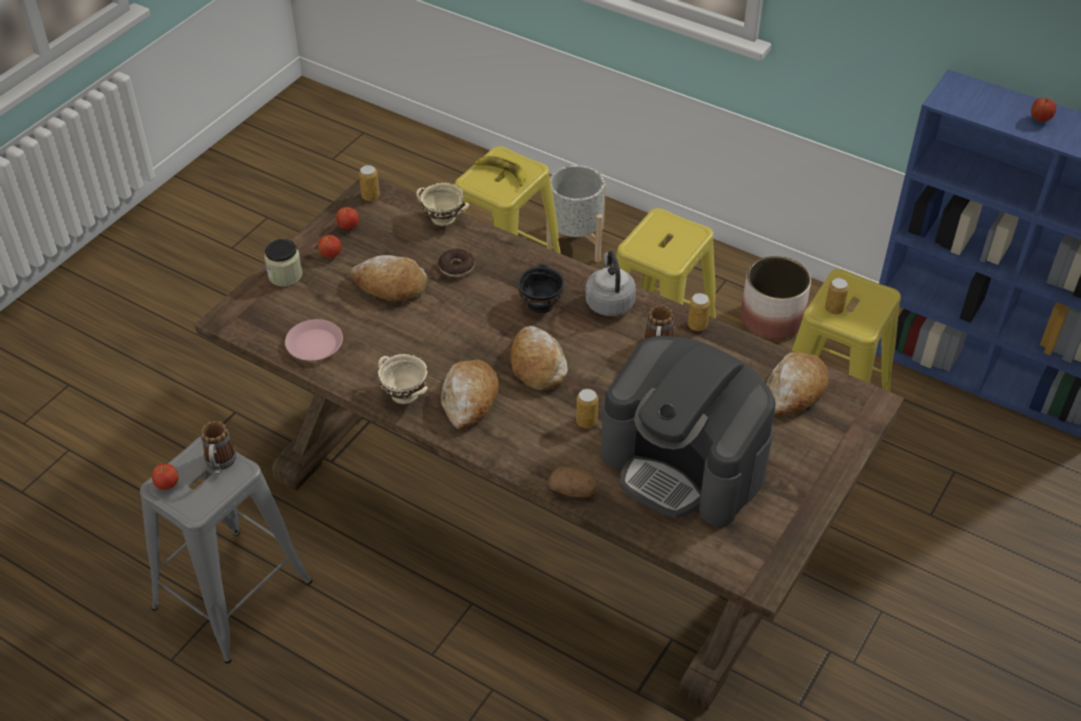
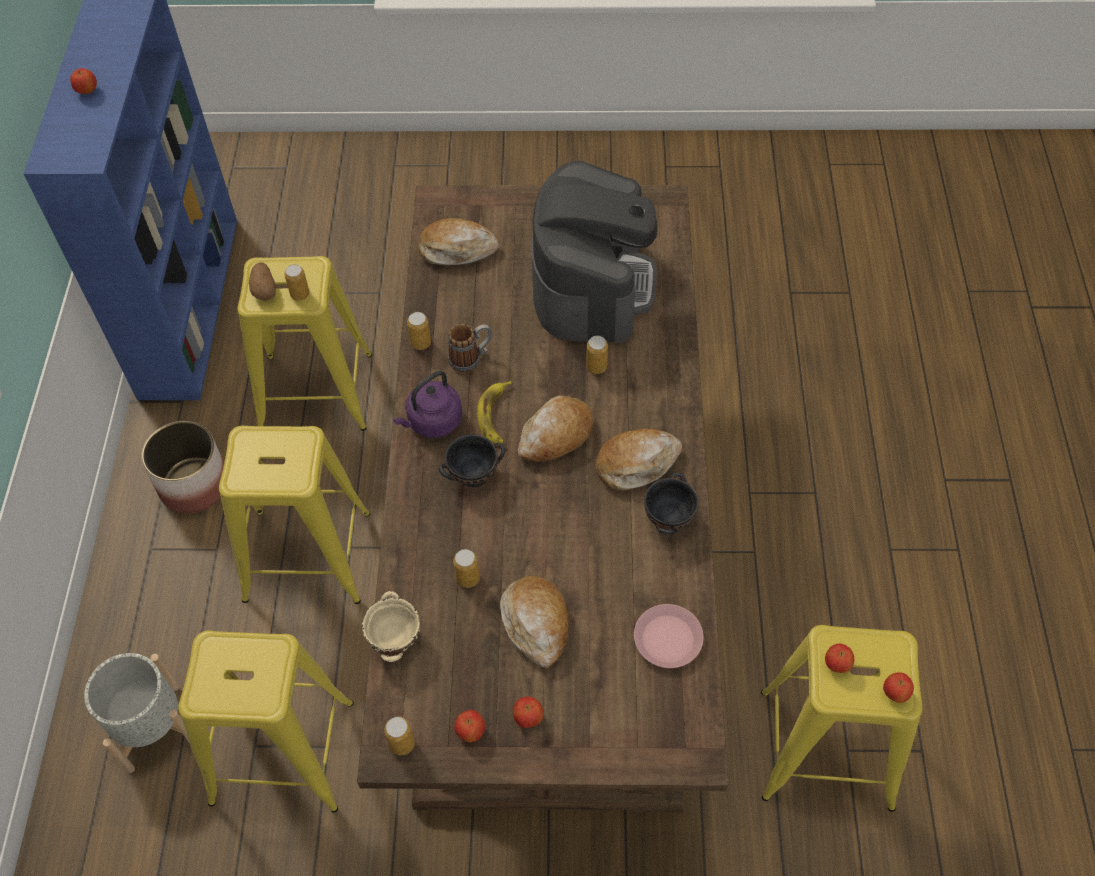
camera: 120 degrees left, 10 degrees up
(220, 464) = (837, 664): mug -> apple
(232, 594) = (826, 749): grey stool -> yellow stool
(285, 275) = (592, 743): jar -> none
(405, 394) = (670, 518): beige bowl -> black bowl
(456, 267) = (468, 578): donut -> can
(502, 172) = (234, 676): banana -> banana (496, 416)
(573, 491) = (676, 340): potato -> potato (264, 289)
(609, 301) = (432, 422): grey kettle -> purple kettle

